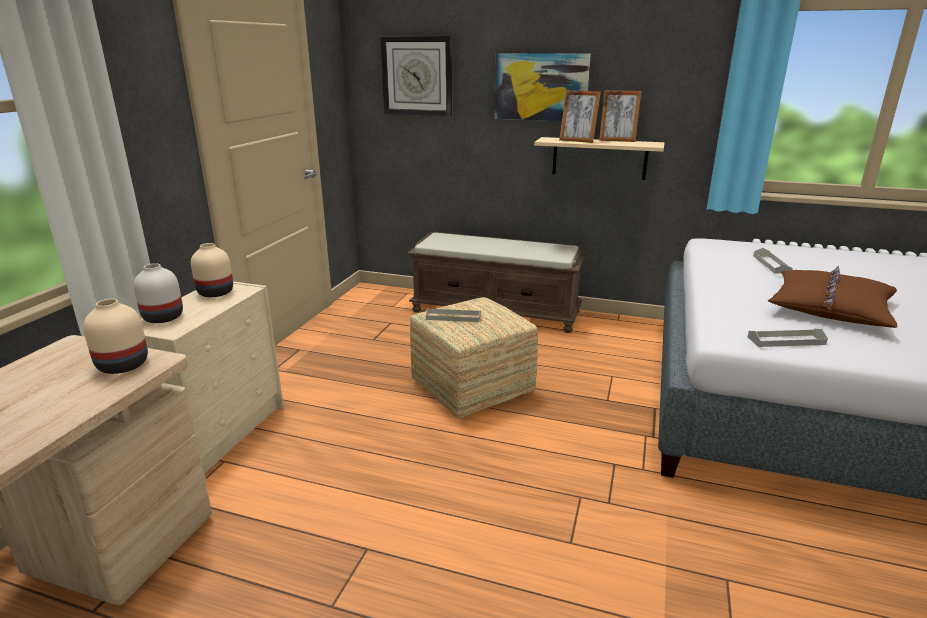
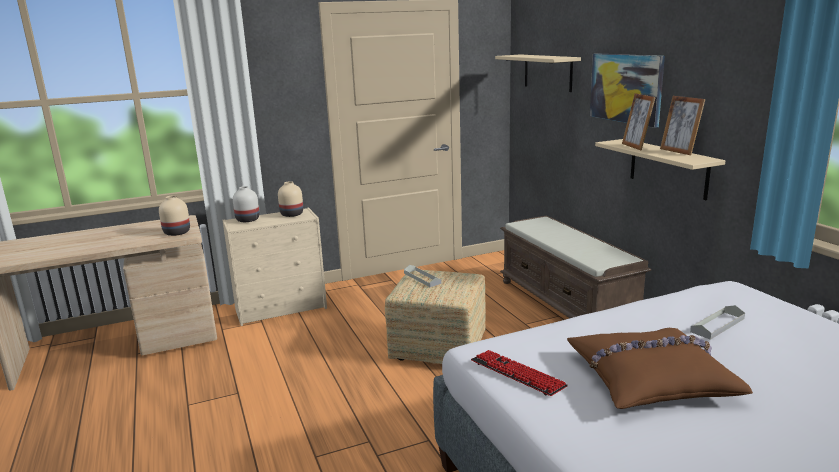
camera: 50 degrees right, 5 degrees down
(417, 76) = (547, 72): wall clock -> beige shelf
(786, 341) = (517, 374): grey tray -> keyboard

